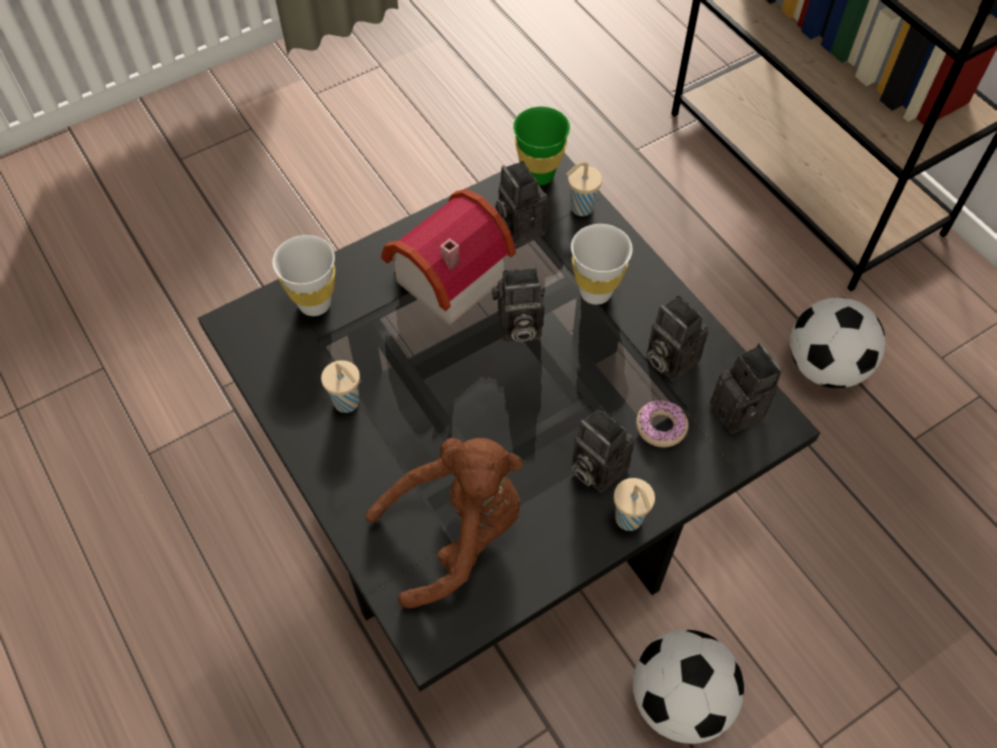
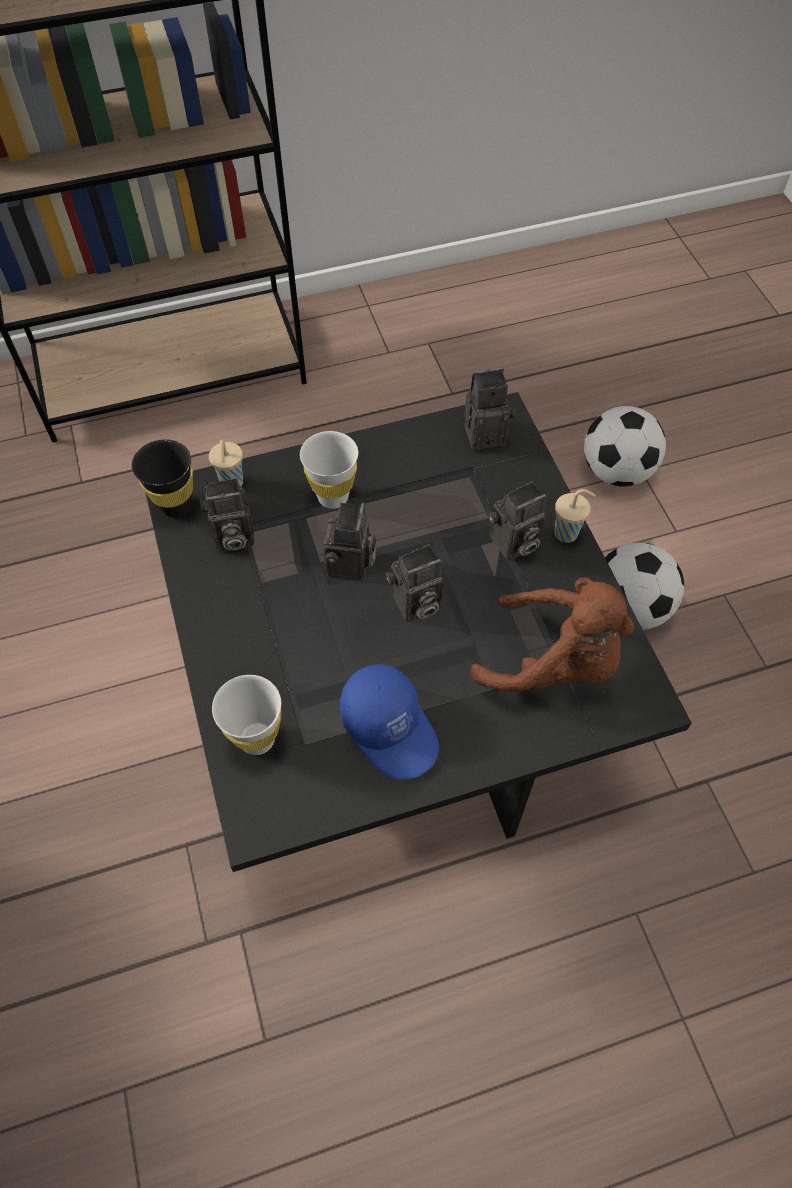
camera: 75 degrees left, 0 degrees up
(348, 403) = (391, 728): beige cup -> blue cap
(443, 279) = (271, 614): toy house -> none
(456, 533) = (553, 662): brown plush toy -> brown plush toy turned 120 degrees clockwise
(539, 174) = (175, 505): green cup -> black cup
(661, 427) = (486, 488): donut -> none
(668, 358) = (420, 465): camera -> camera (415, 605)
(825, 367) = (371, 424): football -> football (616, 471)

